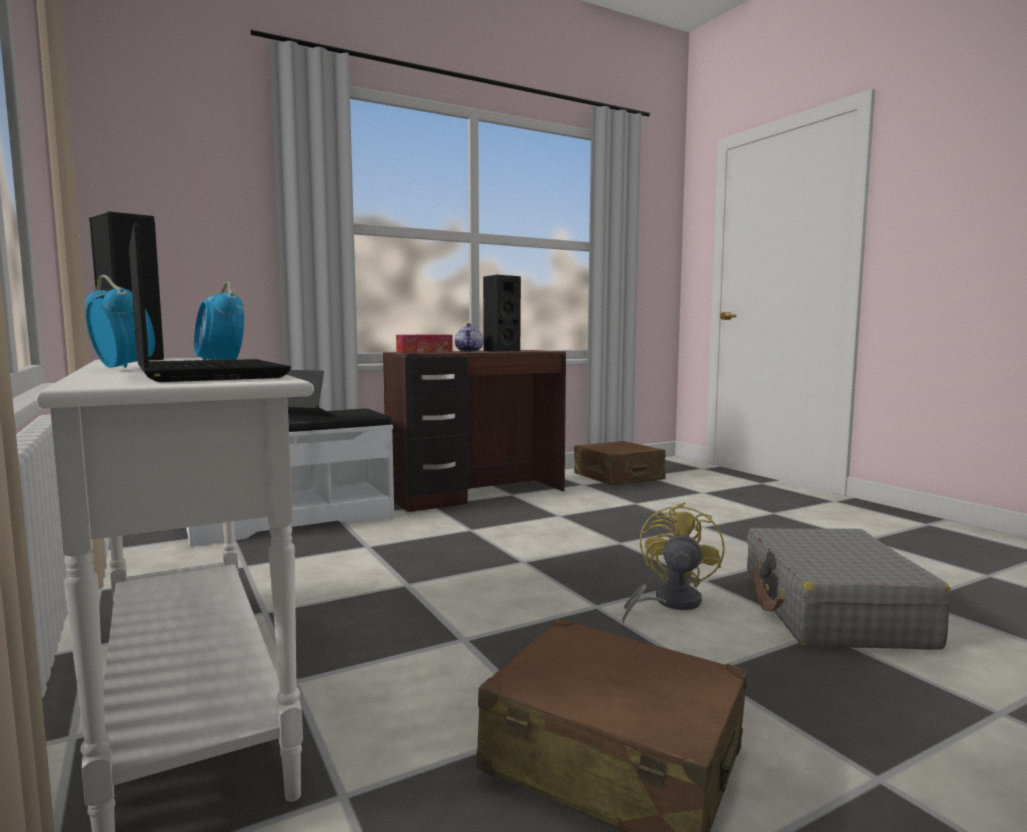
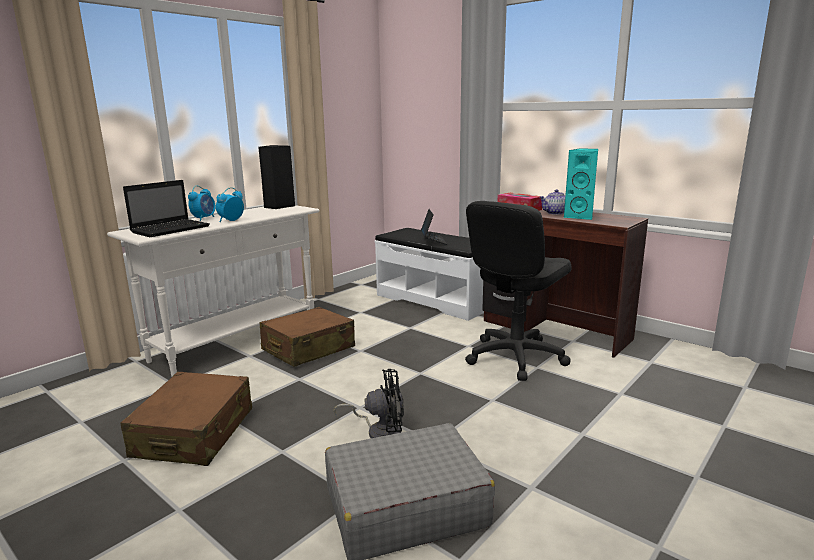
camera: 70 degrees right, 10 degrees up
(500, 351) = (580, 216): black speaker -> turquoise speaker
(526, 518) = (515, 357): none -> black office chair
(618, 477) = (709, 373): brown suitcase -> brown suitcase (308, 349)
(669, 603) = (379, 431): yellow fan -> black fan

